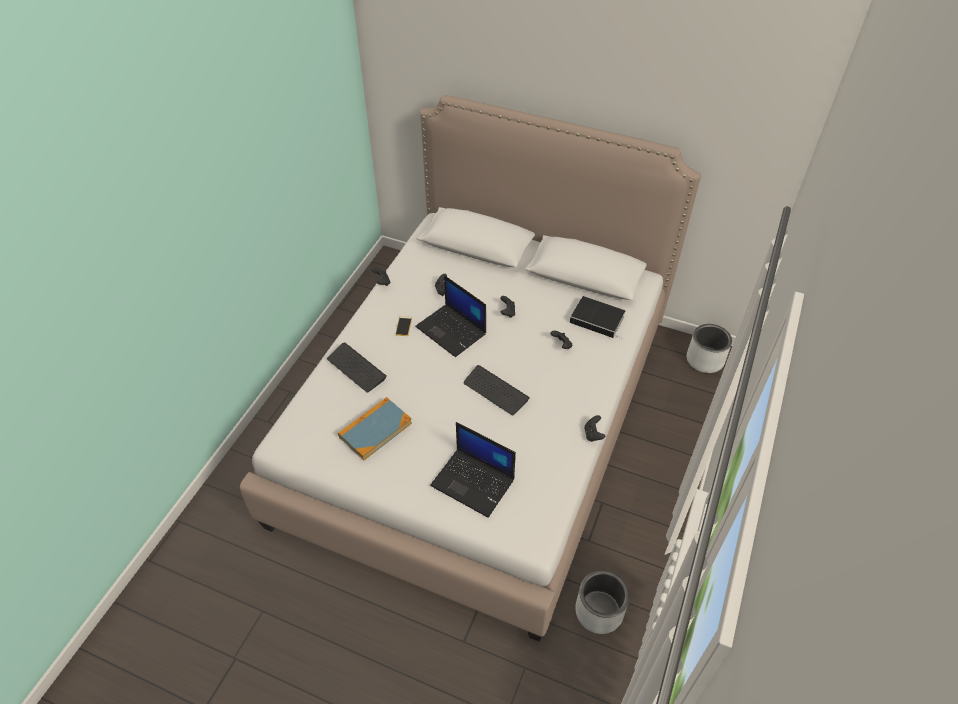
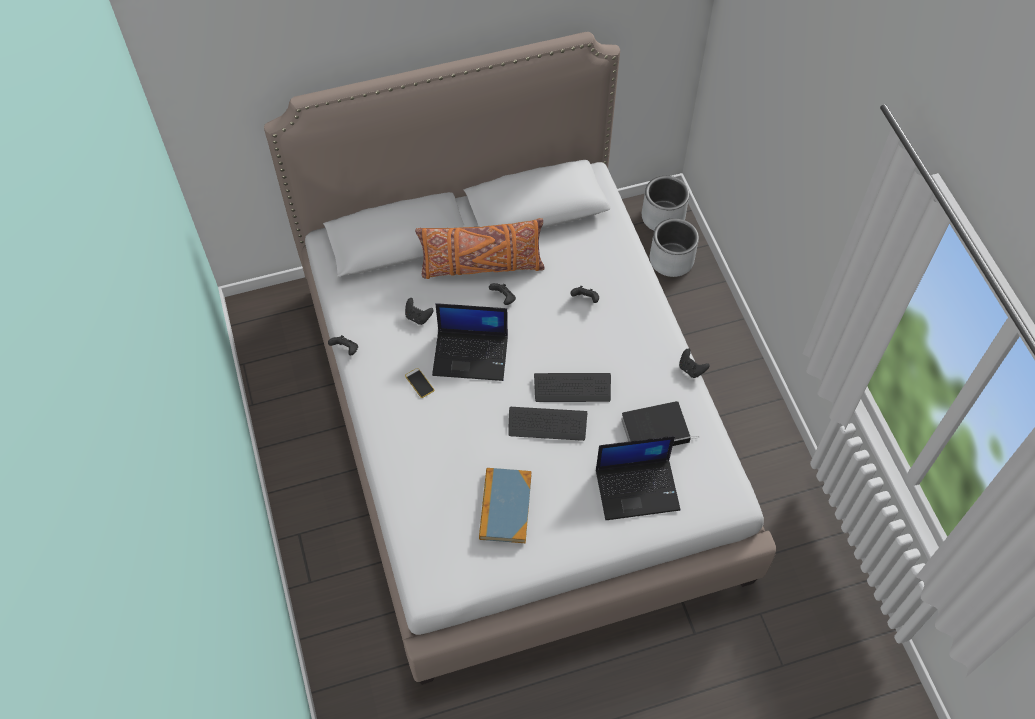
camera: 40 degrees left, 10 degrees up
(356, 368) = (421, 460): keyboard -> keyboard (547, 424)
(513, 286) = (481, 266): none -> orange pillow
(598, 320) = (593, 249): book -> book (656, 429)
(598, 611) = (774, 521): grey planter -> grey planter (671, 260)

